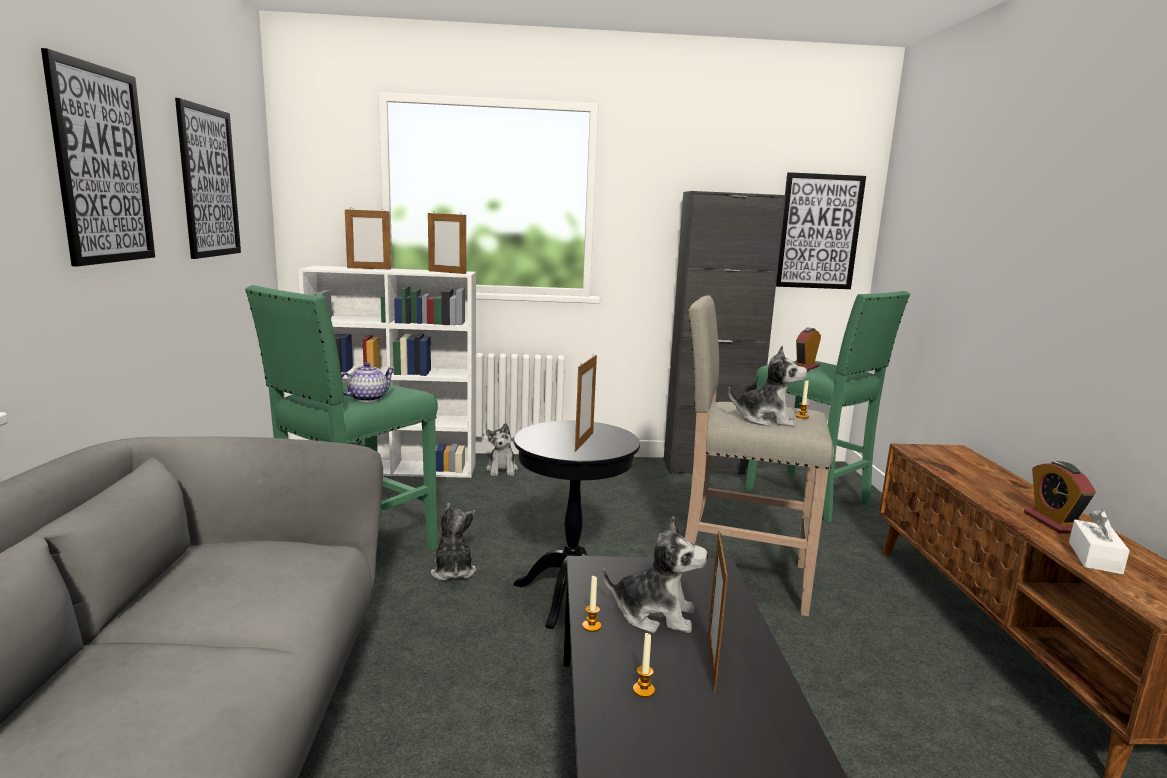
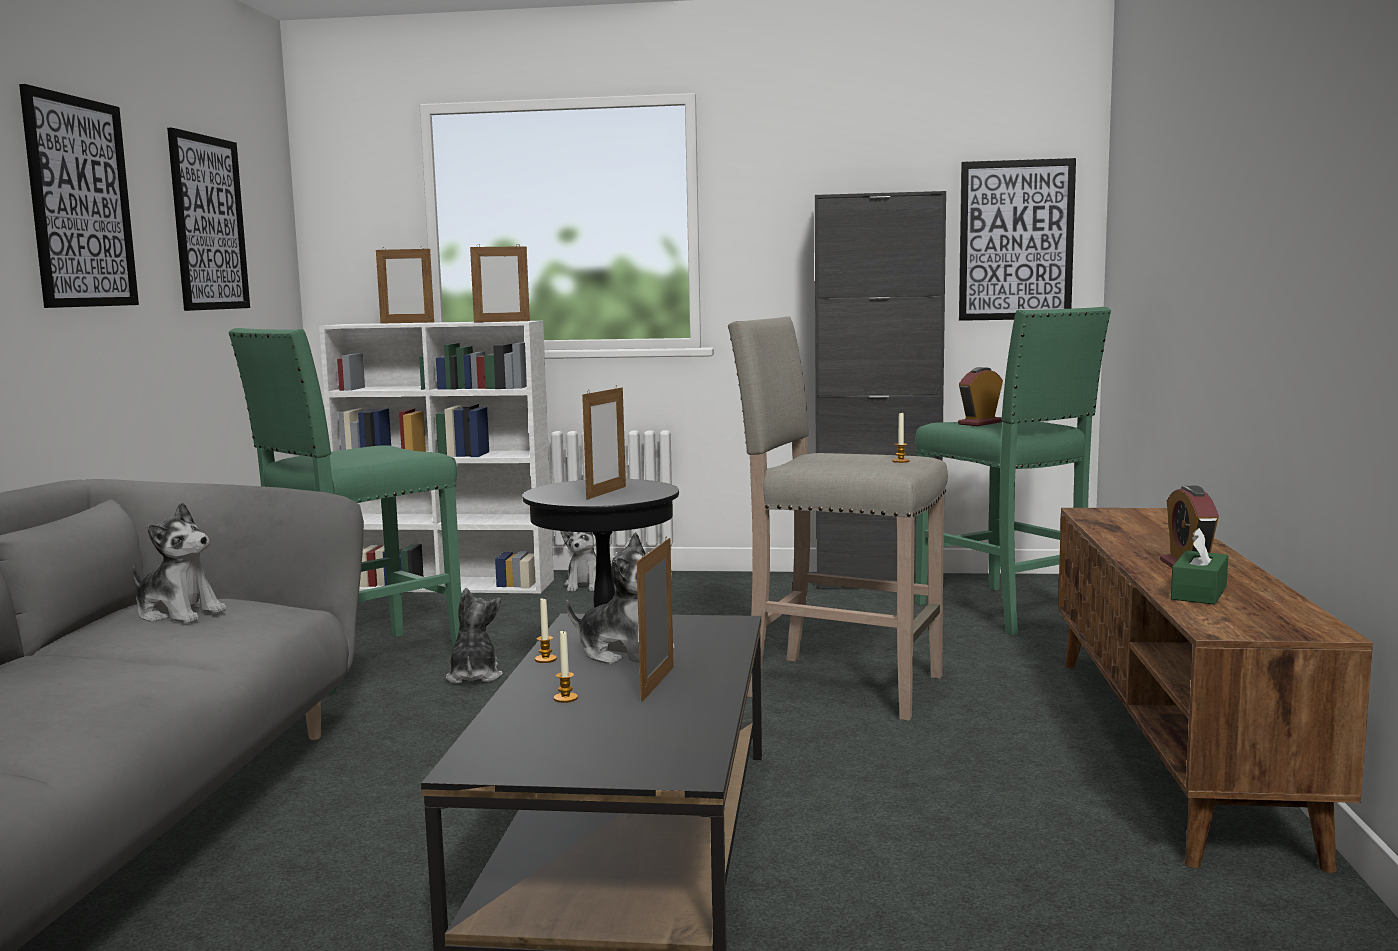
camera: 10 degrees right, 5 degrees down
(367, 398) = (368, 458): teapot -> none
(447, 272) = (502, 321): picture frame -> picture frame turned 45 degrees counterclockwise
(765, 420) = (846, 464): plush toy -> plush toy (179, 613)
(1094, 557) = (1199, 593): white tissue box -> green tissue box

